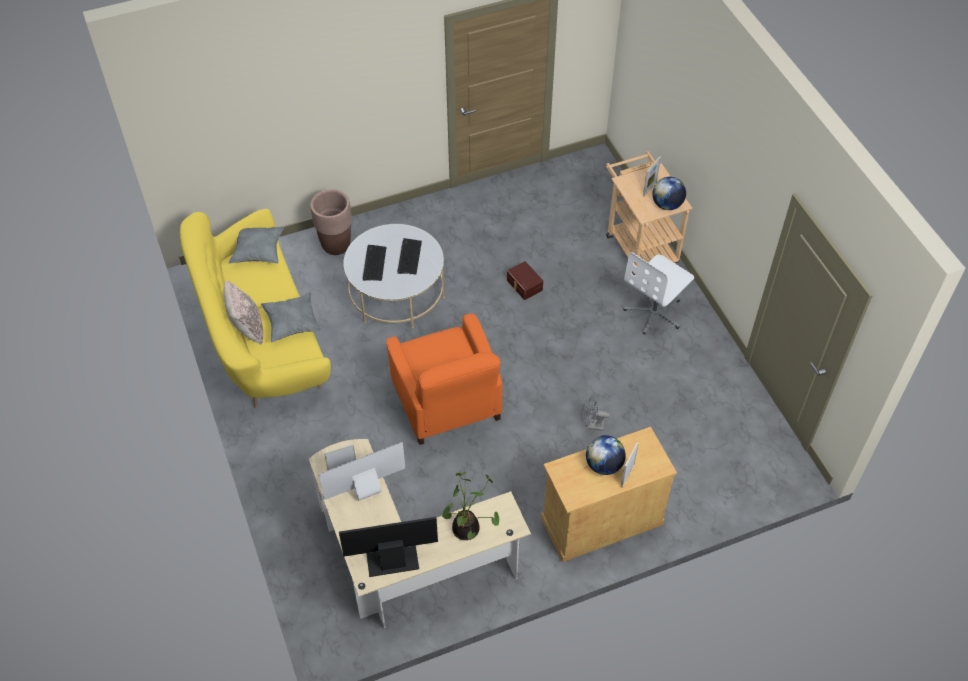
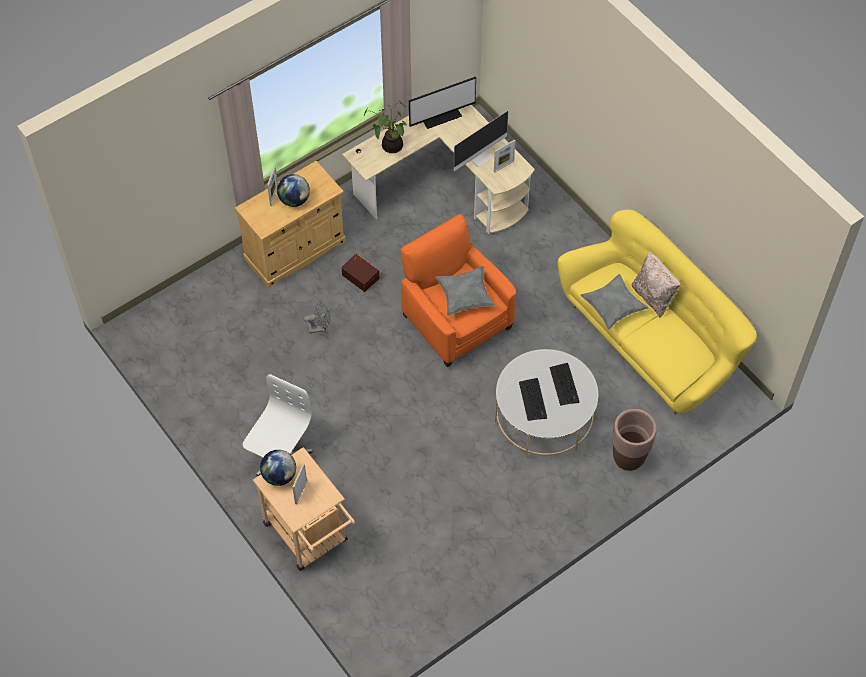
camera: 165 degrees right, 5 degrees up
(258, 252) = (684, 374): grey pillow -> grey pillow (464, 297)
(524, 285) = (419, 457): brown storage box -> brown storage box (361, 276)

